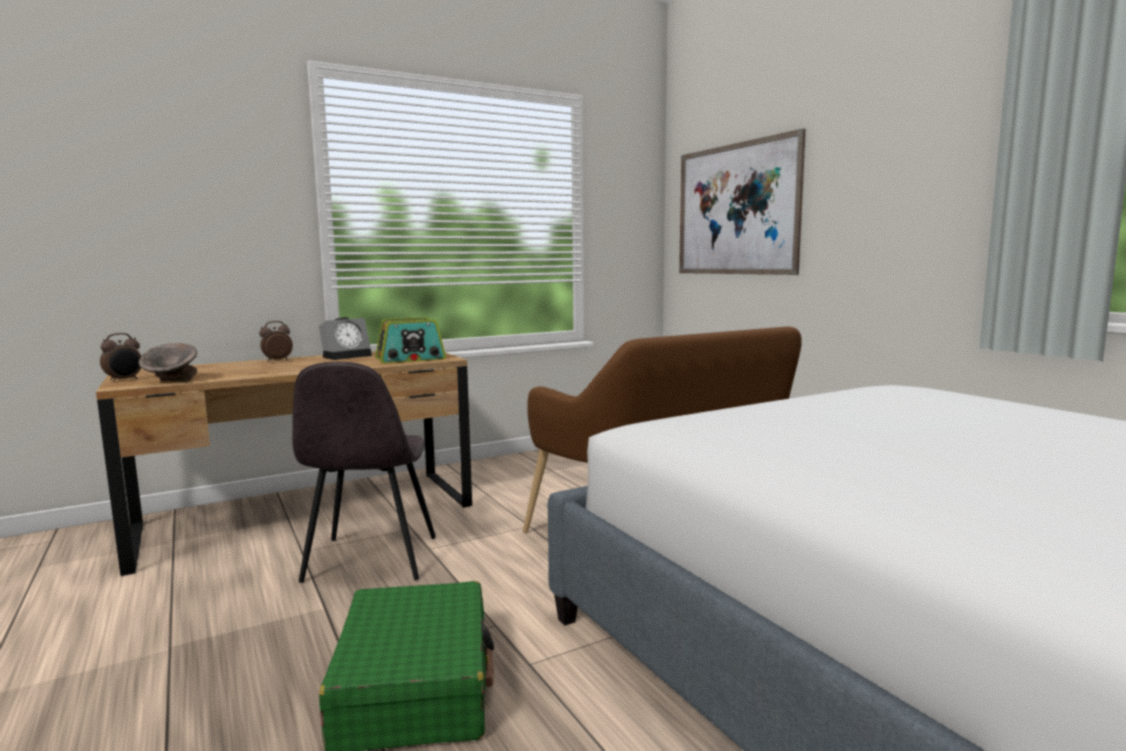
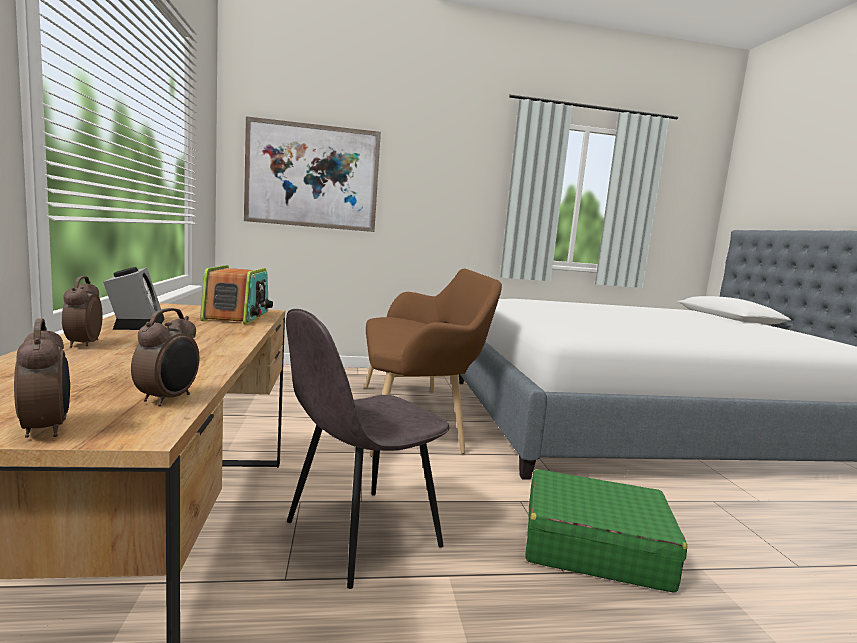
camera: 70 degrees left, 0 degrees up
(172, 381) = (169, 399): grey bowl -> alarm clock
(370, 560) = (359, 535): grey chair -> grey chair turned 120 degrees clockwise

